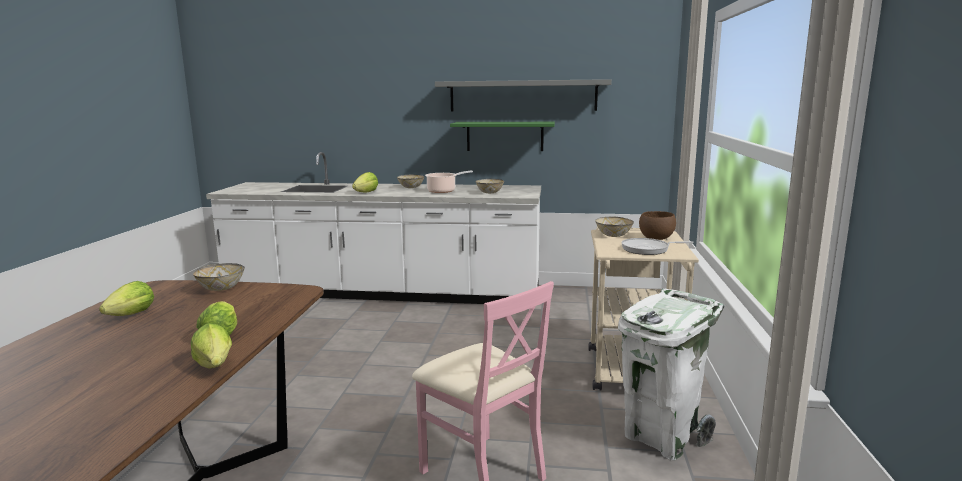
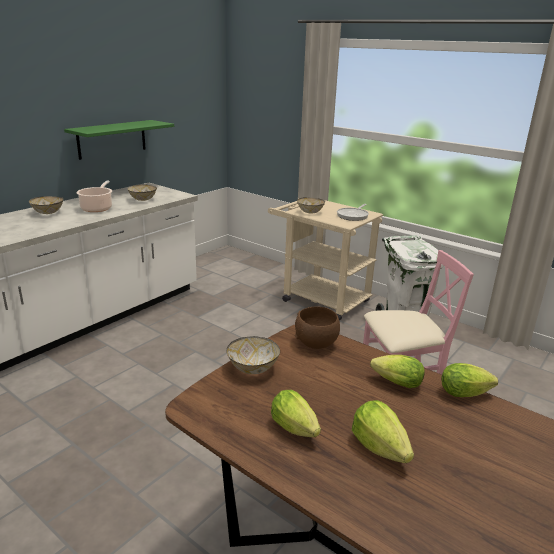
camera: 60 degrees left, 10 degrees up
(366, 192) = (27, 231): lettuce -> lettuce (379, 447)
(522, 96) = (123, 96): grey shelf -> none
(656, 238) = (332, 207): brown bowl -> brown bowl (316, 343)

